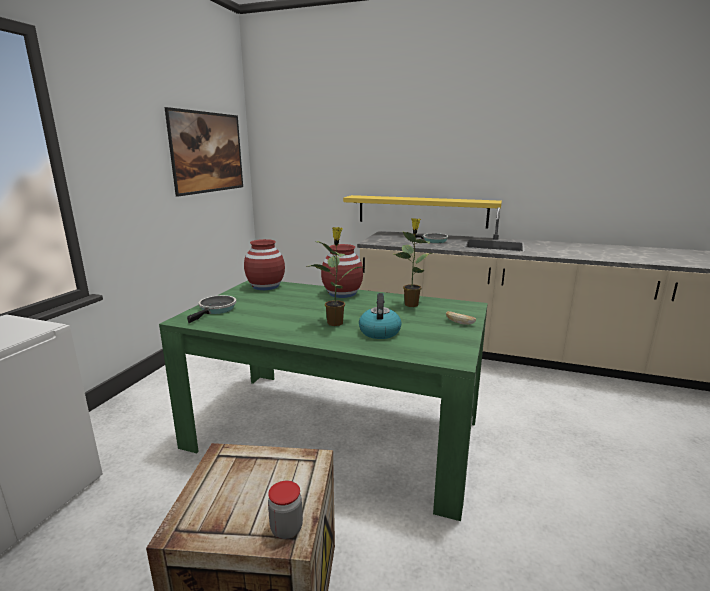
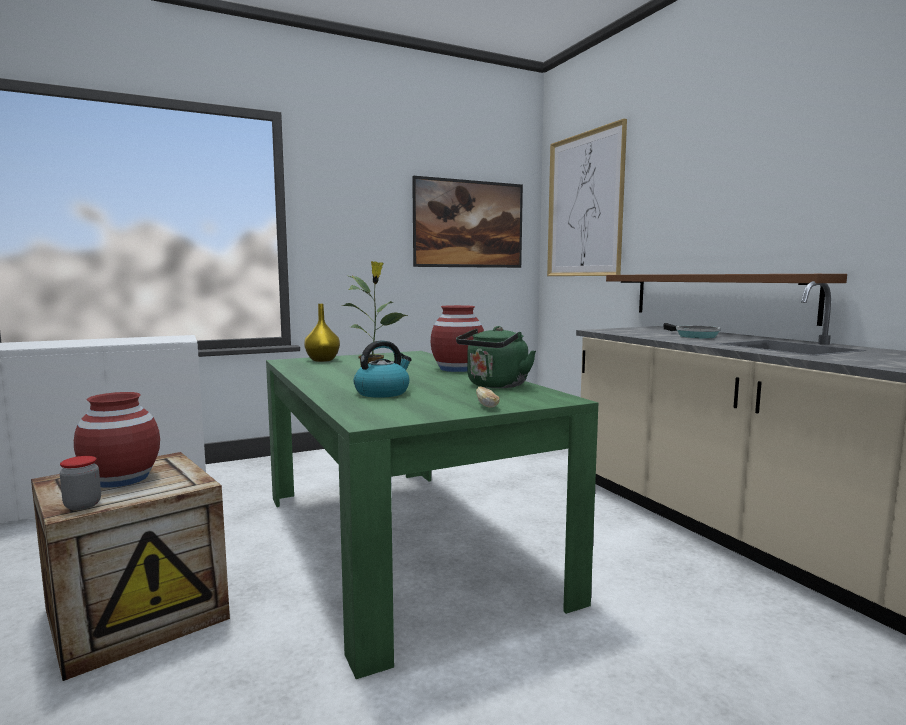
camera: 45 degrees right, 10 degrees down
(216, 310) = (323, 360): frying pan -> yellow vase
(265, 286) = (411, 355): red vase -> red vase (121, 479)
(300, 139) = (584, 205): none -> picture
(411, 304) = (495, 385): potted plant -> green kettle
(421, 211) = (717, 296): yellow shelf -> brown shelf

